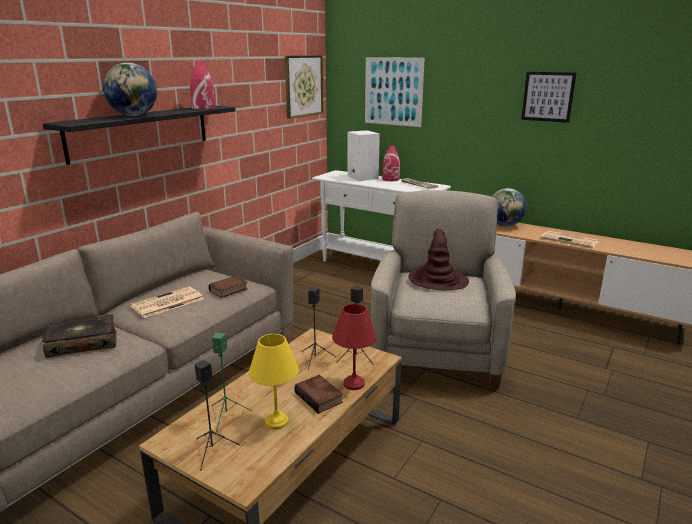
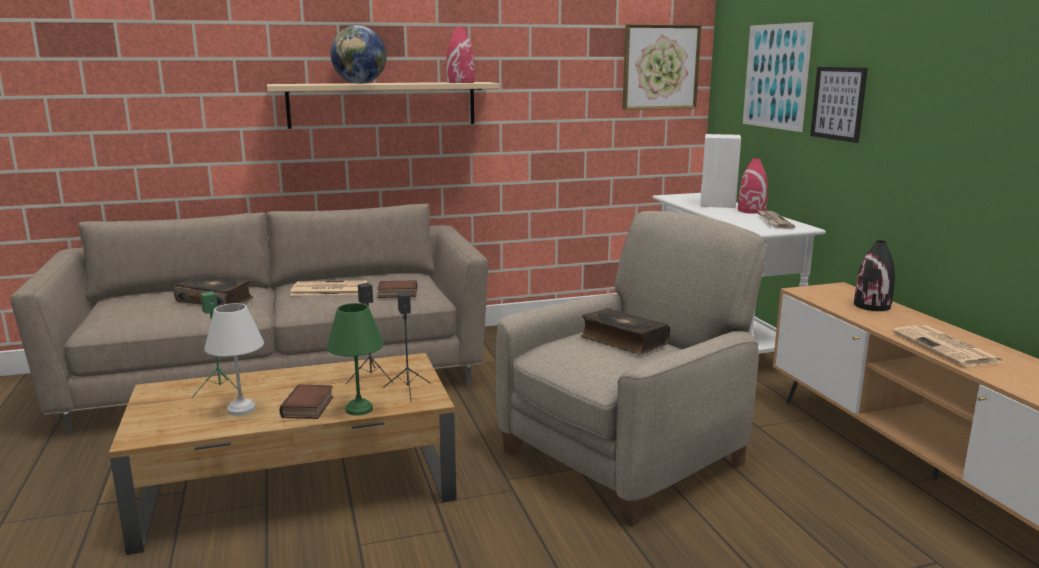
camera: 40 degrees right, 5 degrees down
(141, 132) = (383, 104): black shelf -> beige shelf
(213, 450) = (164, 408): black speaker -> none
(275, 422) = (240, 409): yellow table lamp -> white table lamp
(353, 383) = (358, 409): red table lamp -> green table lamp
(437, 280) = (623, 341): brown hat -> book
(505, 225) = (872, 306): globe -> black vase
(548, 96) = (968, 82): picture -> picture (838, 103)

